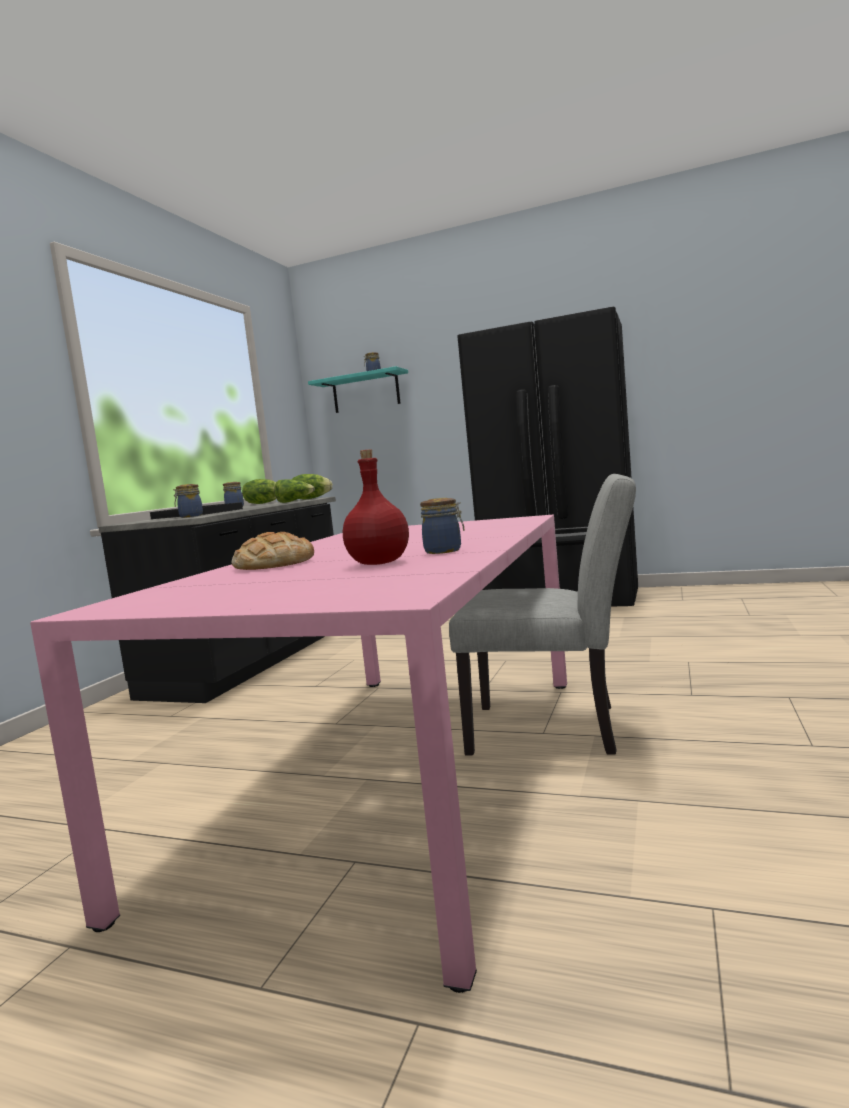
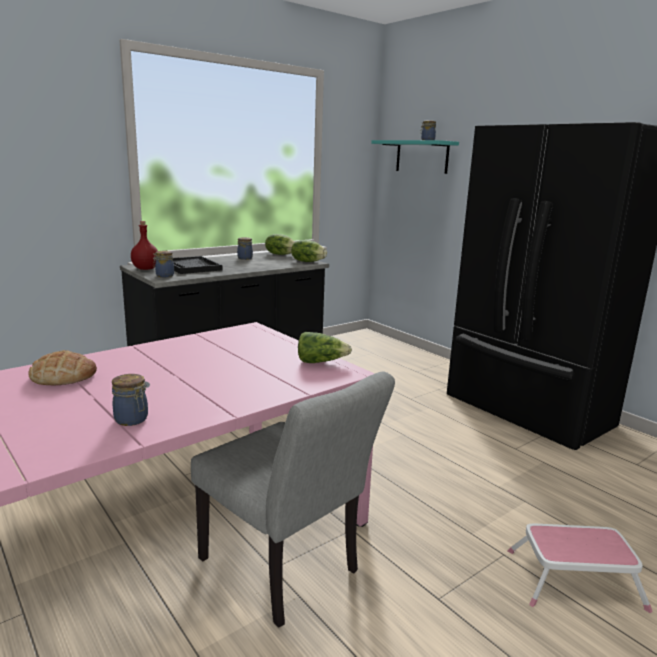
camera: 30 degrees right, 10 degrees up
(294, 501) = (284, 264): lettuce -> lettuce (321, 362)
(378, 563) = (66, 418): red bottle -> red bottle (145, 269)
(748, 654) = (574, 579): none -> pink step ladder

